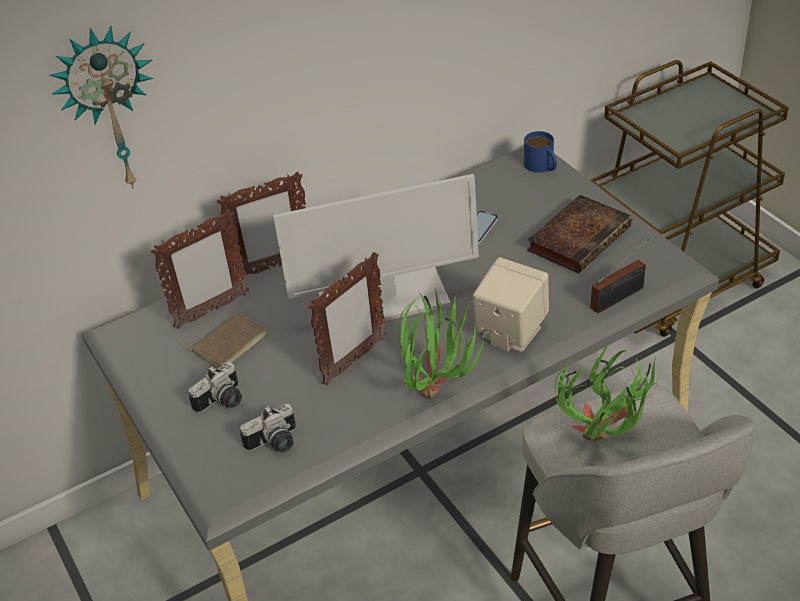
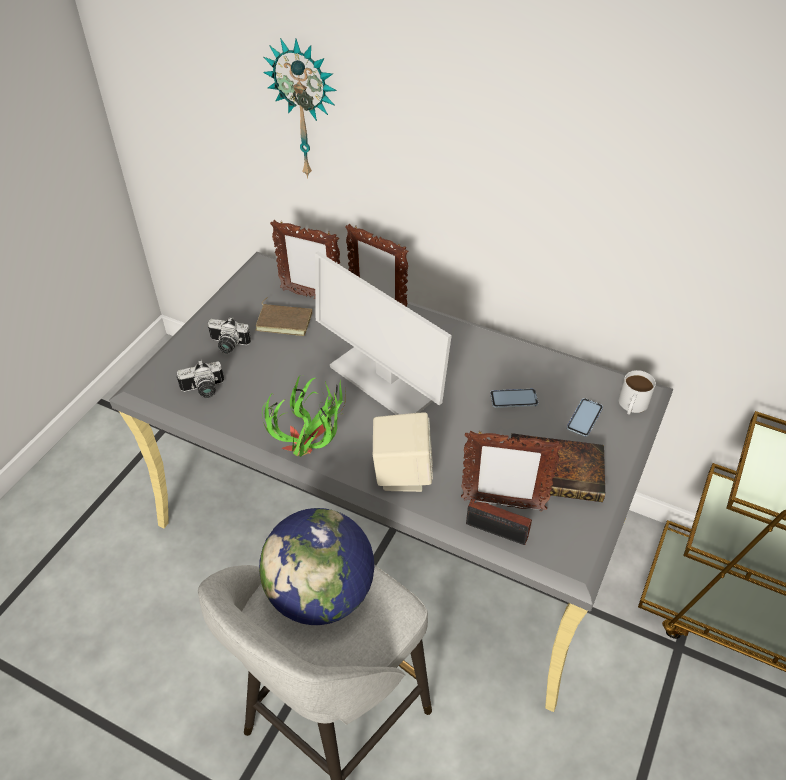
camera: 55 degrees right, 5 degrees up
(275, 444) = (204, 390): camera -> camera turned 45 degrees counterclockwise
(354, 361) = (308, 394): picture frame -> picture frame (502, 504)
(534, 197) = (584, 418): none -> phone
(542, 166) = (631, 406): blue mug -> white mug
(605, 443) = (321, 594): potted plant -> globe

